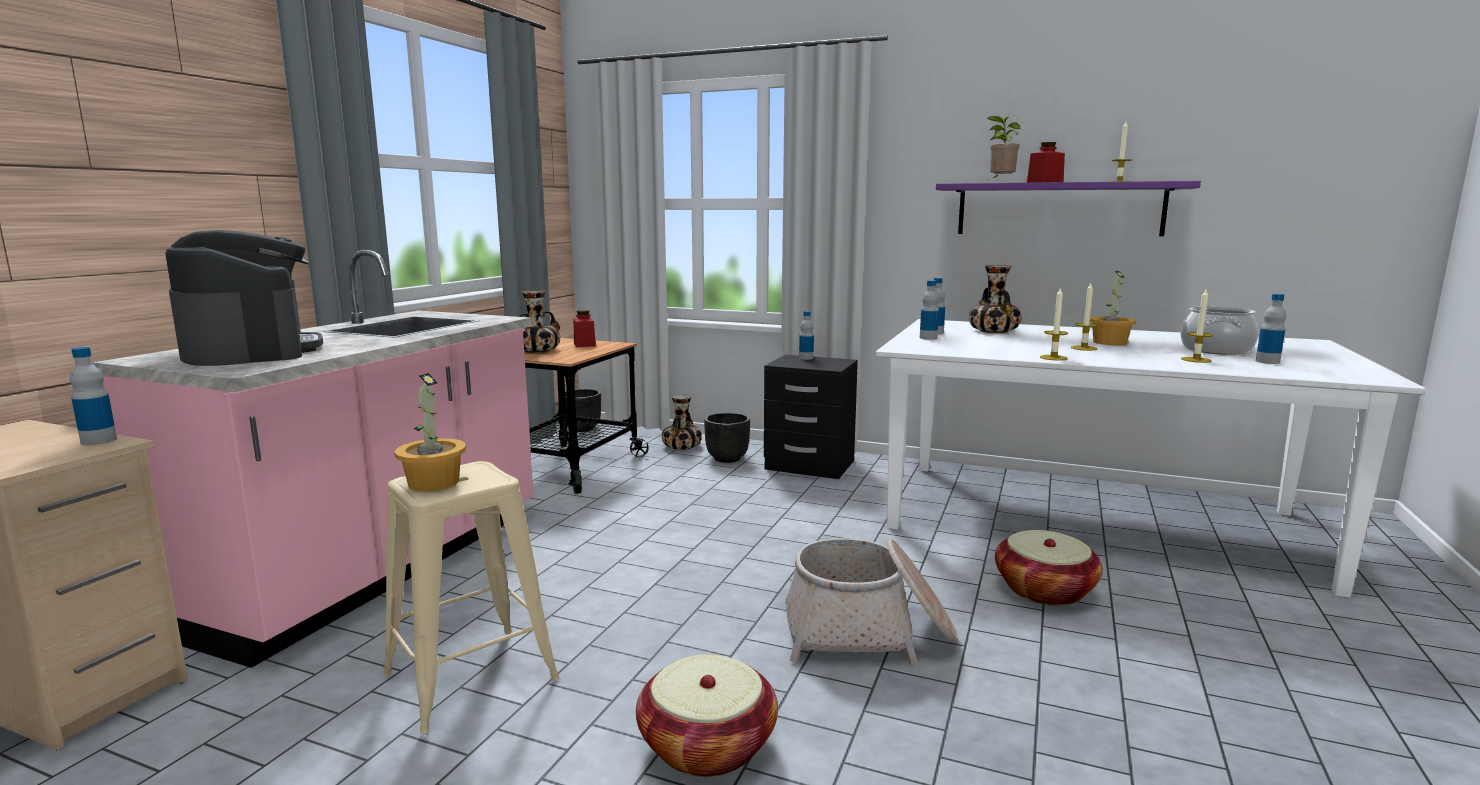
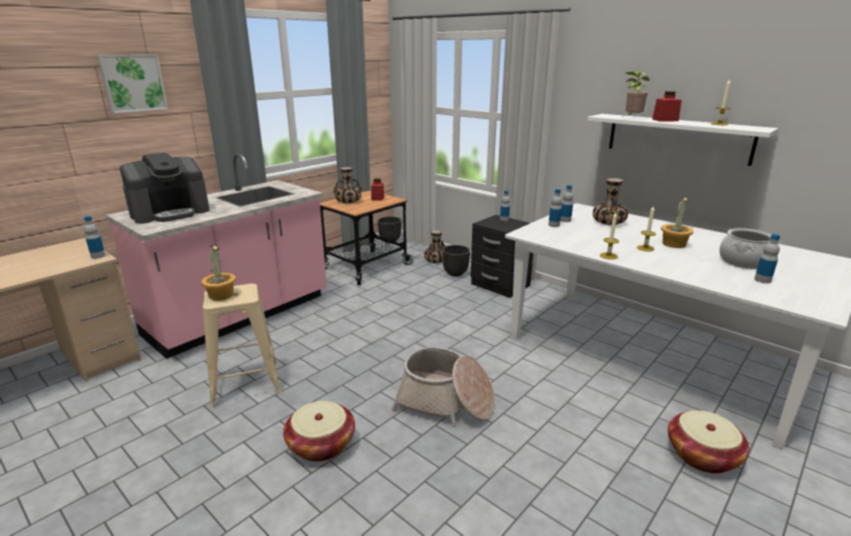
camera: 20 degrees right, 10 degrees up
(149, 101) = (133, 83): none -> picture
(252, 351) = (170, 212): coffee machine -> coffee machine turned 60 degrees clockwise
(1044, 590) = (570, 398): basket -> basket (702, 455)
(1058, 209) = (678, 138): purple shelf -> white shelf
(1196, 360) = (709, 271): candle -> none

